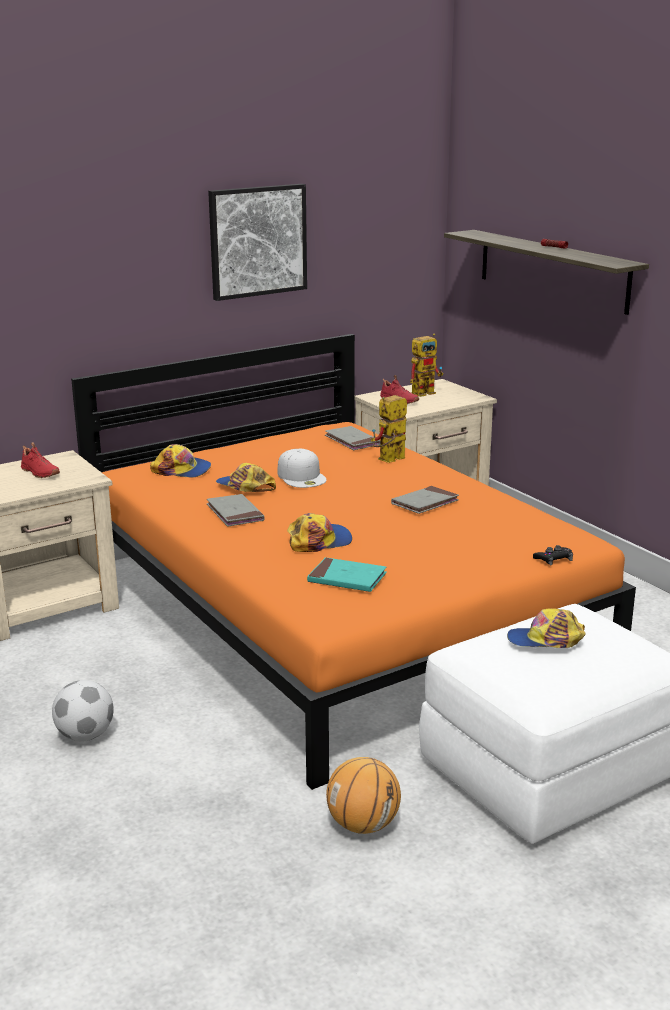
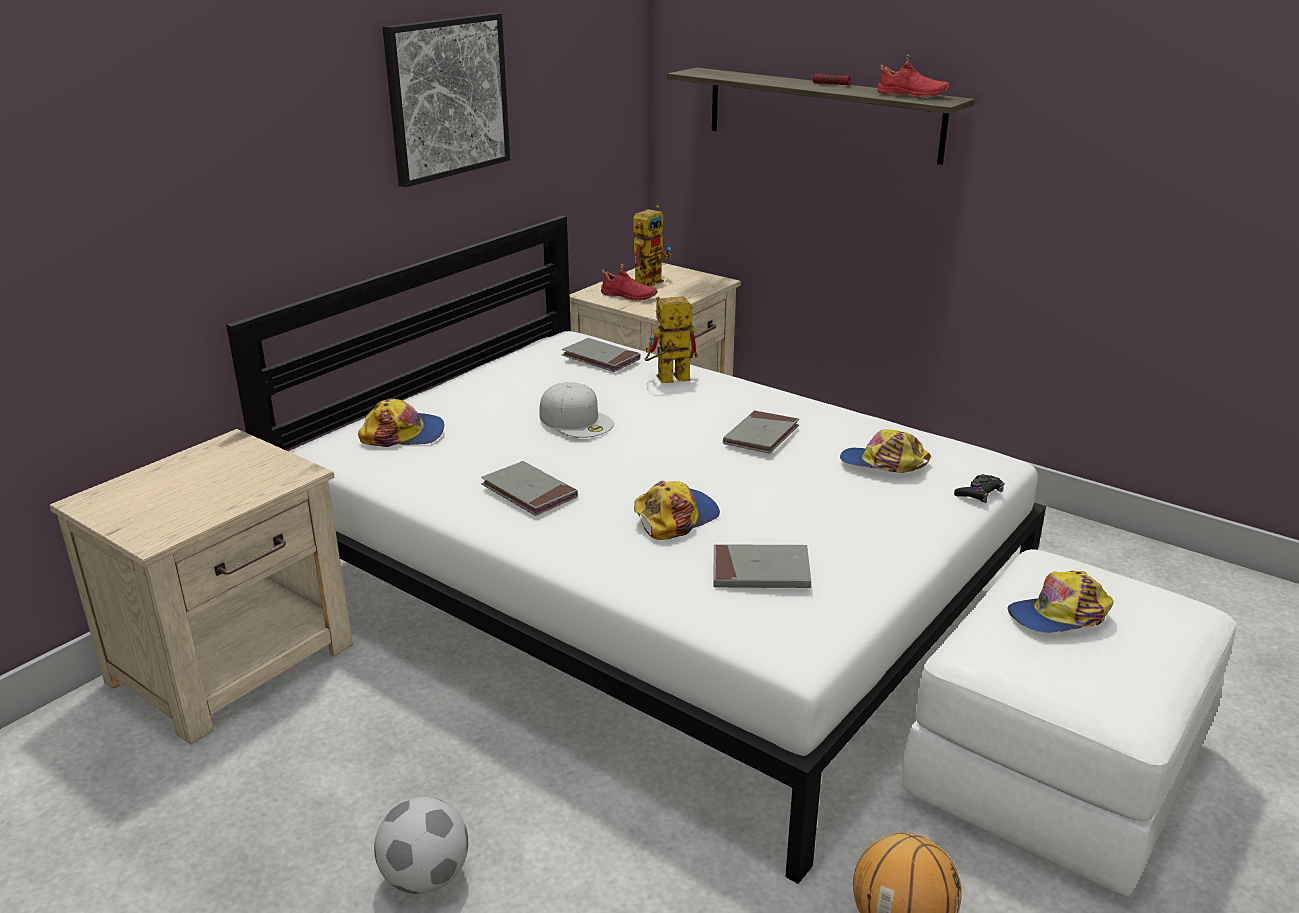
camera: 20 degrees left, 5 degrees up
(39, 473) = (211, 476): red shoe -> red shoe (911, 96)
(245, 487) = (511, 448): cap -> cap (882, 464)
(336, 612) = (650, 593): orange bed -> white bed
(347, 578) = (760, 571): turquoise book -> grey book
(389, 460) = (666, 380): toy robot -> toy robot turned 45 degrees clockwise

